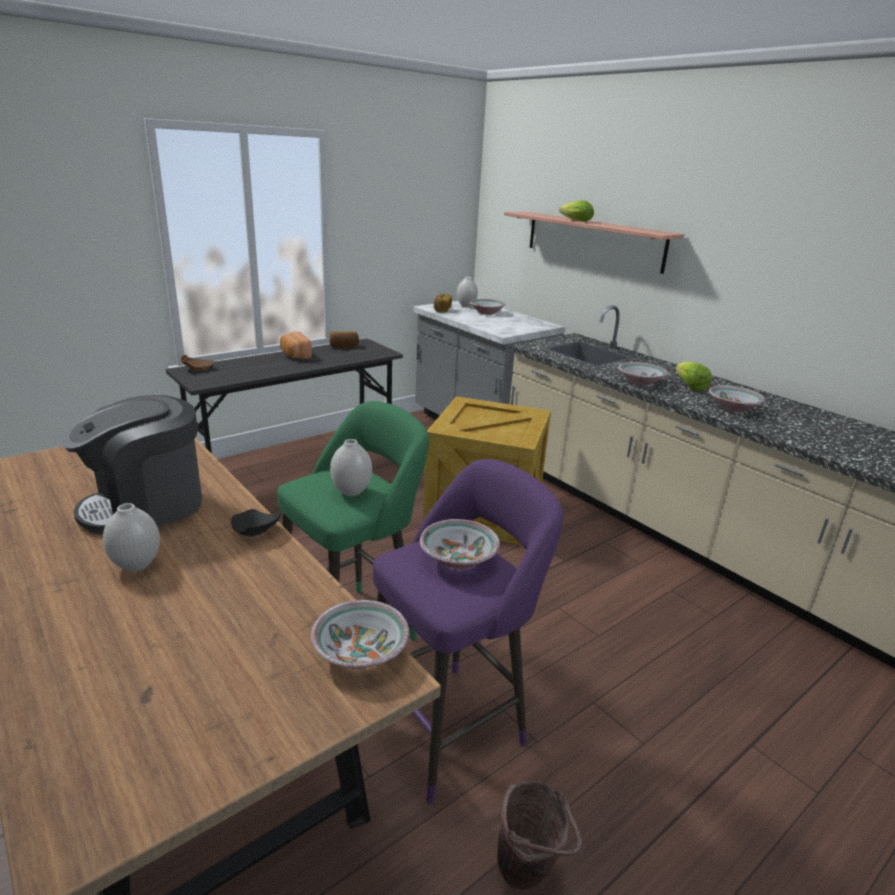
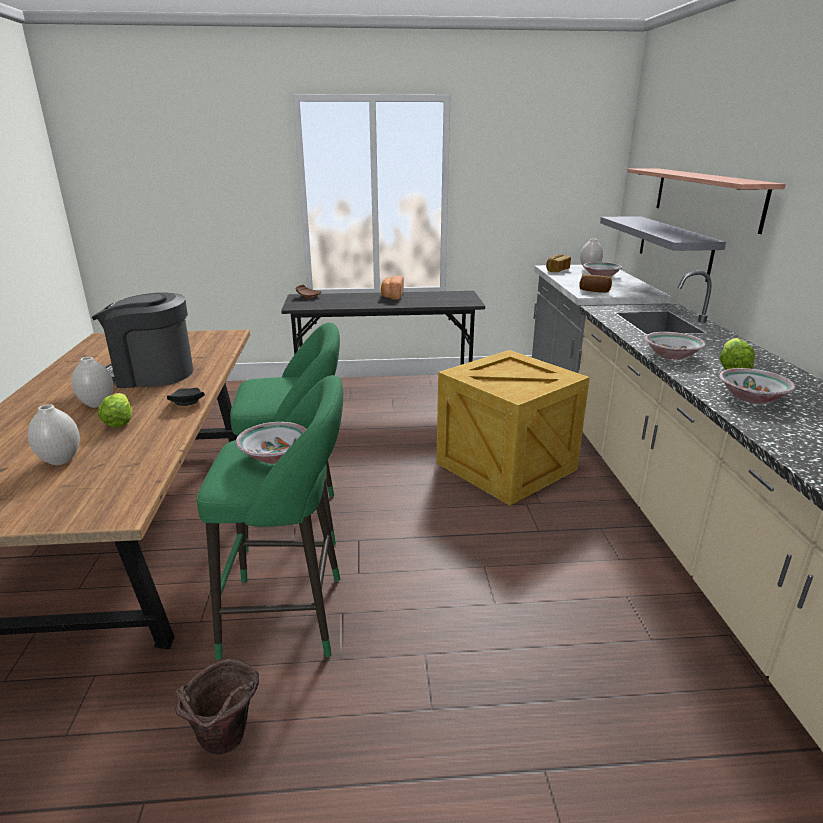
camera: 35 degrees right, 0 degrees up
(343, 346) = (442, 294): bread -> bread (594, 291)
(352, 492) = (277, 393): white vase -> white vase (60, 461)
(361, 652) = (127, 492): bowl -> none
(452, 724) = (292, 615): purple stool -> green stool
(558, 283) = (674, 247): none -> grey shelf
(574, 220) = (681, 173): lettuce -> lettuce (120, 420)

